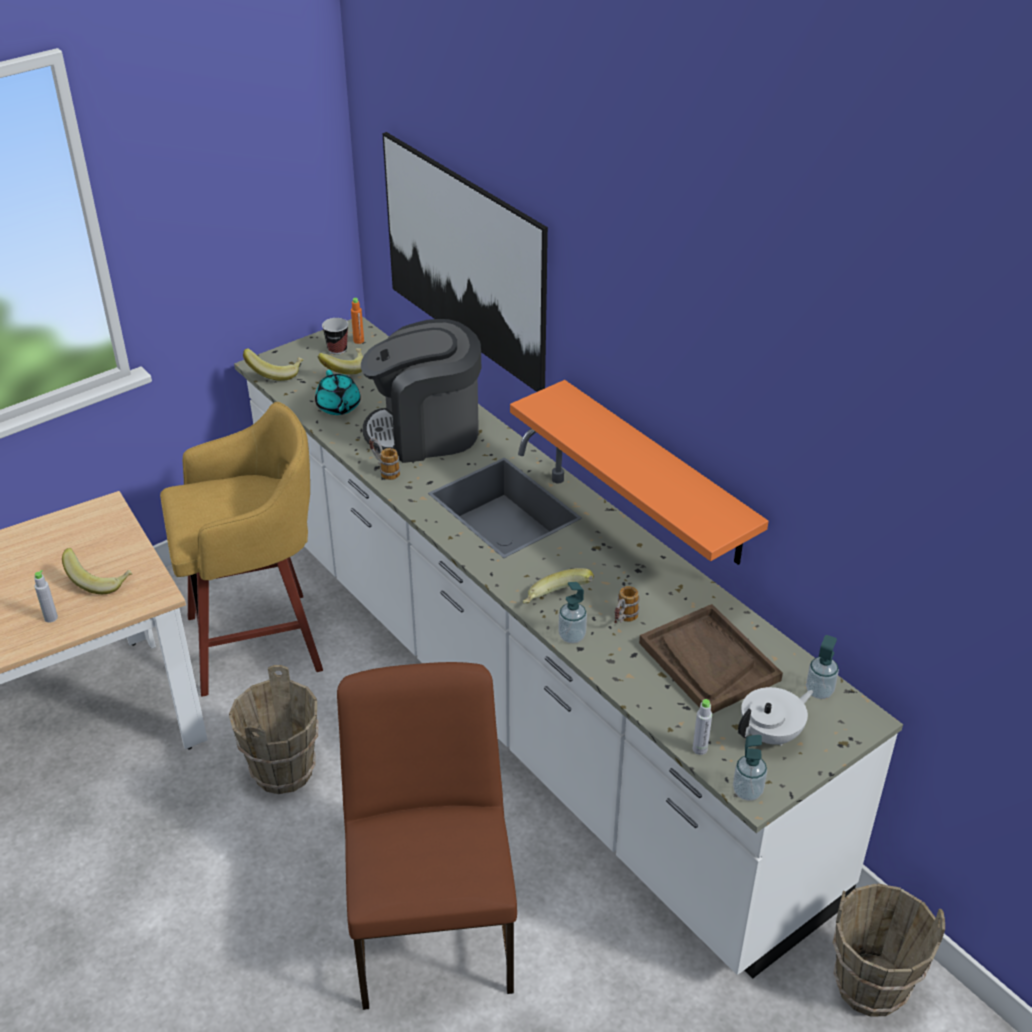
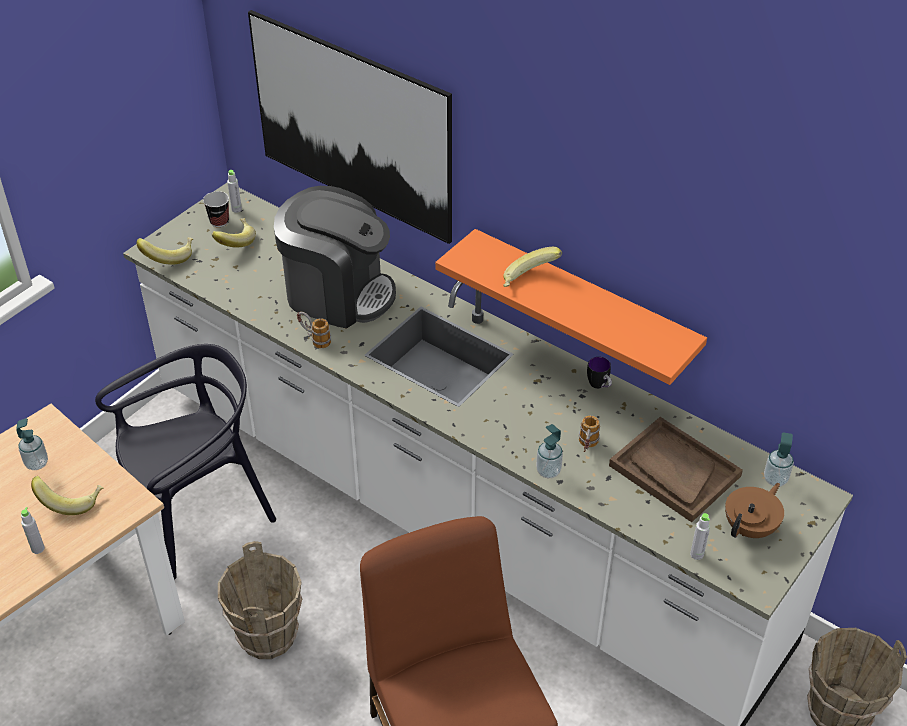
camera: 15 degrees left, 5 degrees up
(260, 642) = (199, 514): yellow stool -> black chair
(338, 407) = (244, 281): turquoise teapot -> none
(358, 341) = (236, 209): orange bottle -> grey bottle
(425, 432) = (338, 293): coffee machine -> coffee machine turned 135 degrees counterclockwise
(556, 601) = (522, 440): banana -> banana (529, 281)
(661, 564) = (599, 386): none -> mug
(747, 791) = (750, 584): soap dispenser -> soap dispenser (37, 463)
(771, 734) = (751, 527): white teapot -> brown teapot

